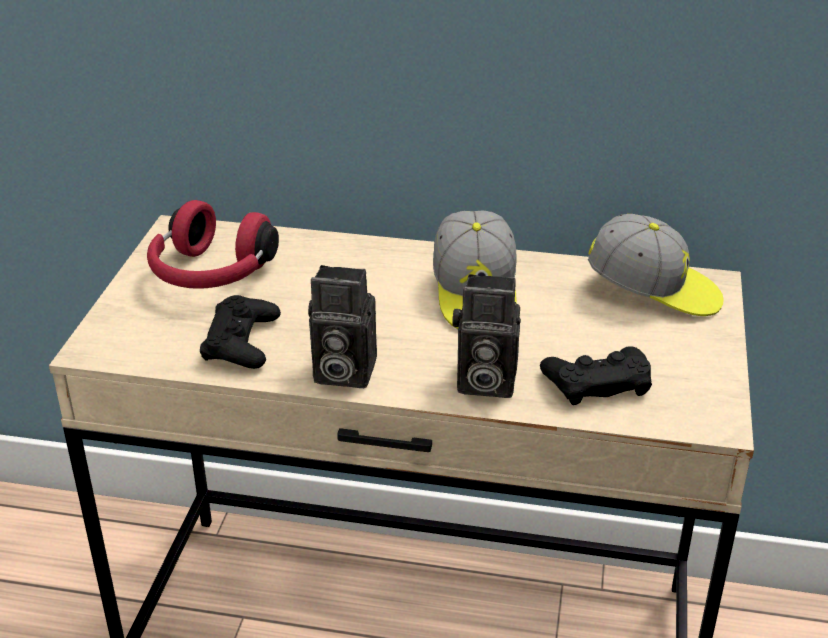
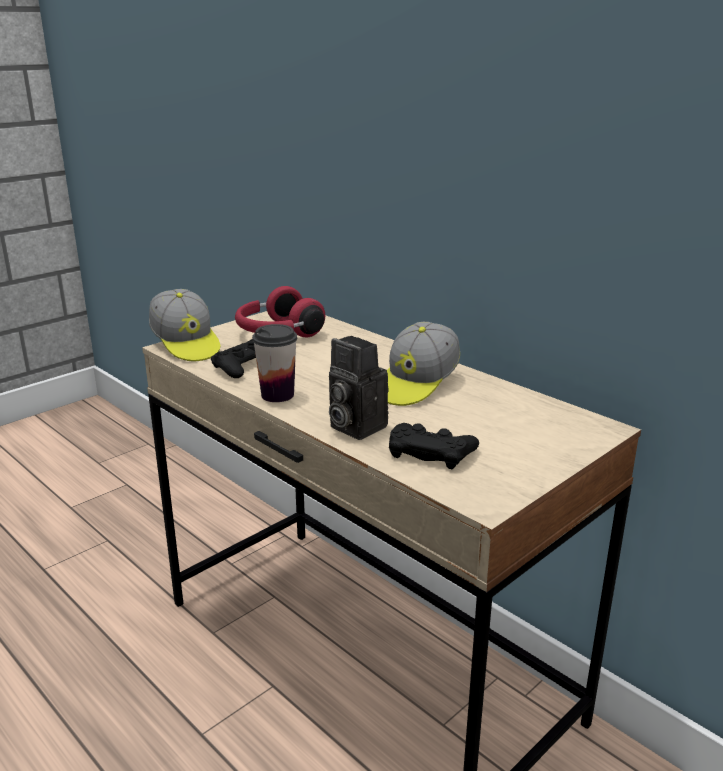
camera: 35 degrees right, 10 degrees down
(340, 372) = (277, 395): camera -> cup
(653, 292) = (549, 419): cap -> cap (186, 344)

